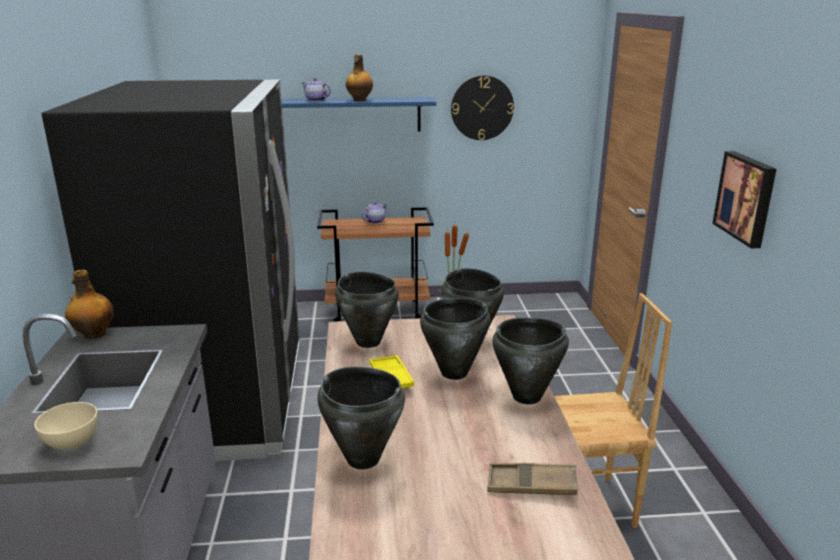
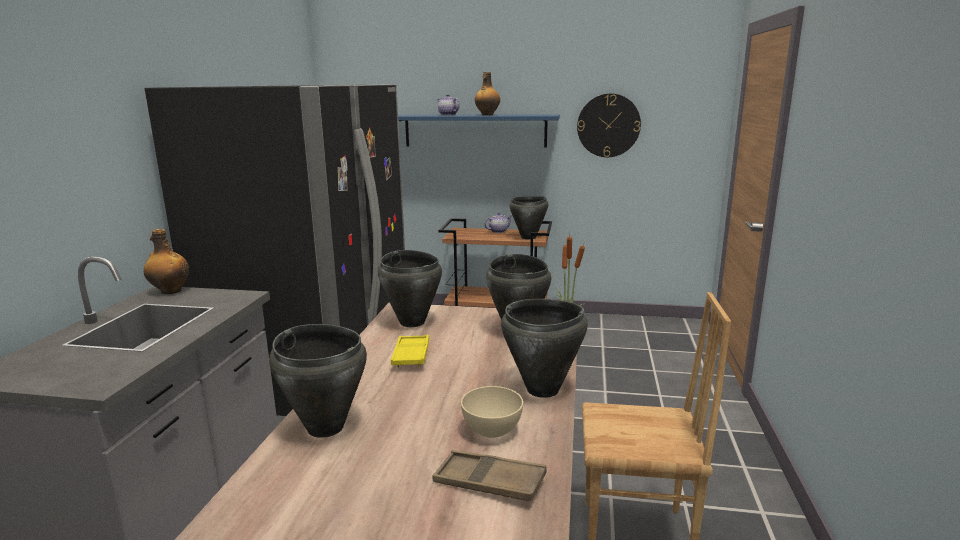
camera: 15 degrees right, 5 degrees down
(71, 442) = (67, 372): beige bowl -> beige bowl (491, 430)
(455, 373) = (479, 358): black cooking pot -> black cooking pot (528, 237)
(746, 198) = (853, 189): picture -> none

